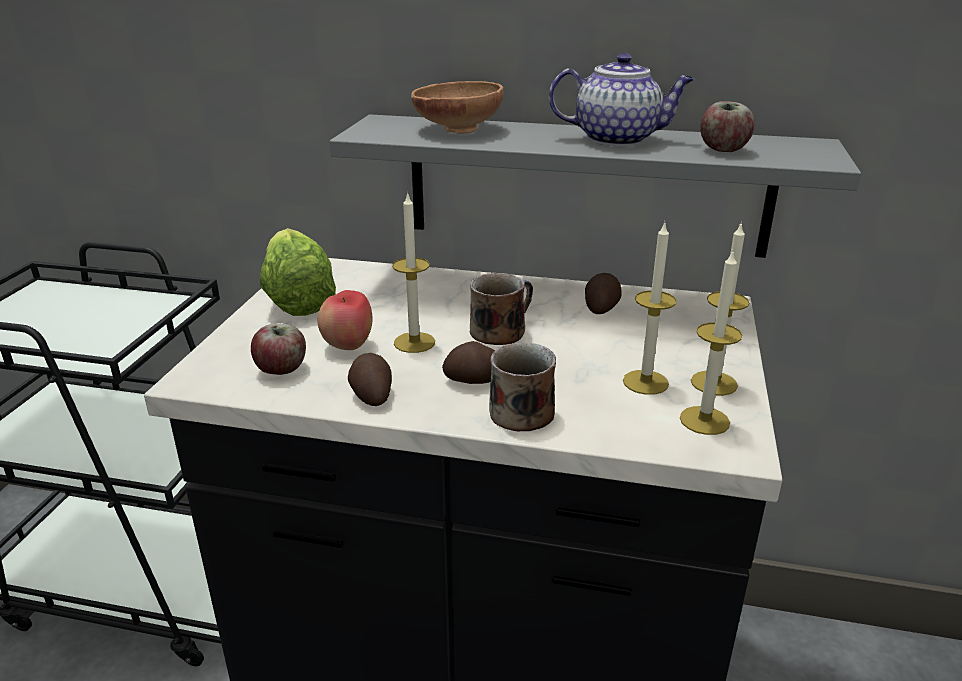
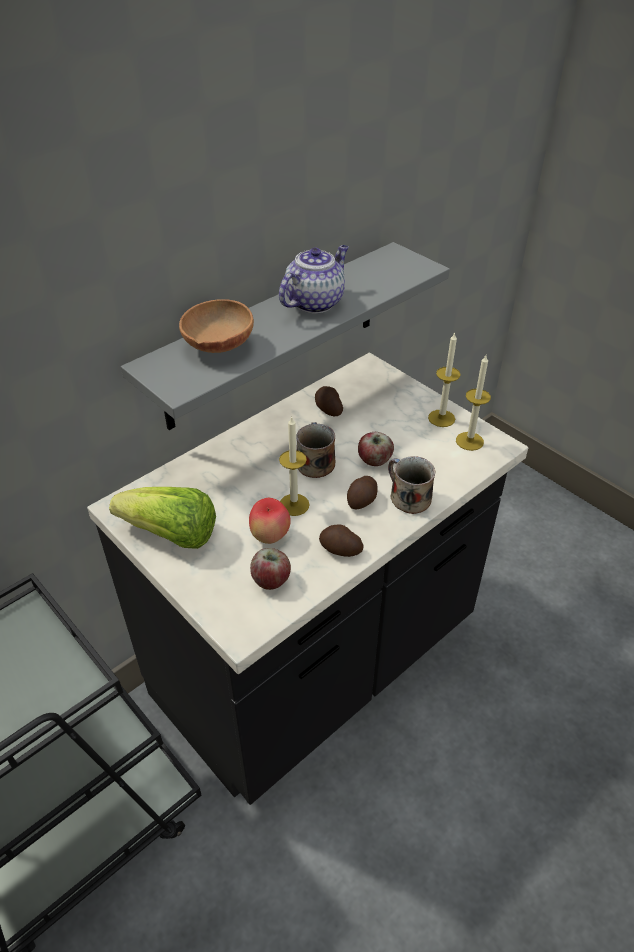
camera: 55 degrees left, 15 degrees up
(645, 382) = (421, 439): candle -> none
(723, 150) = (375, 283): apple -> apple (374, 461)

